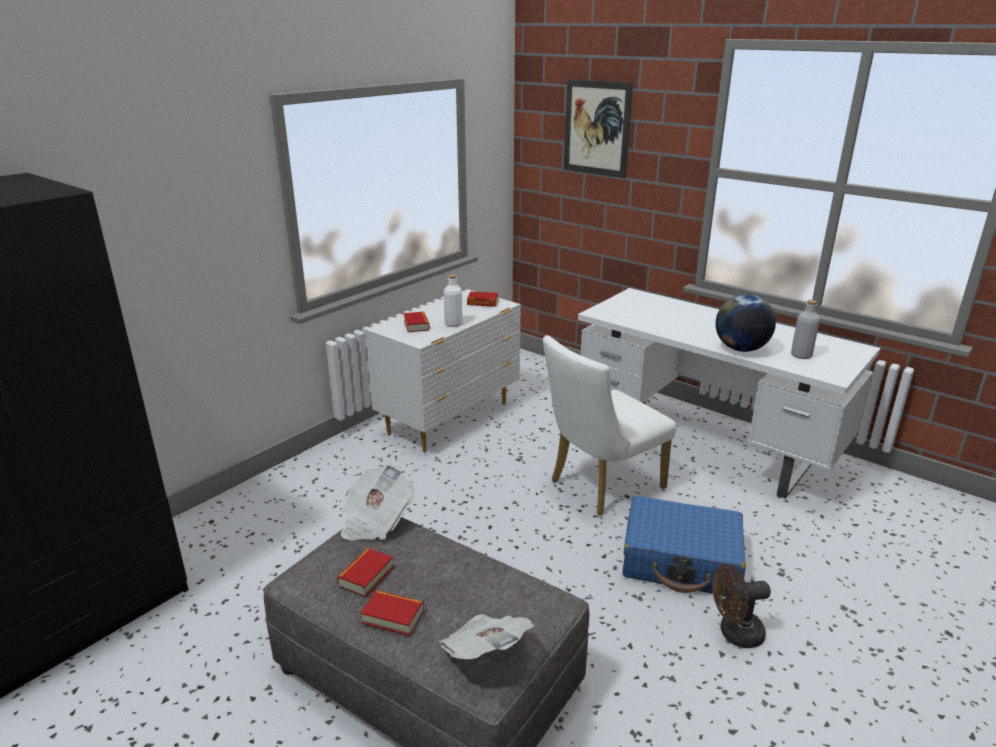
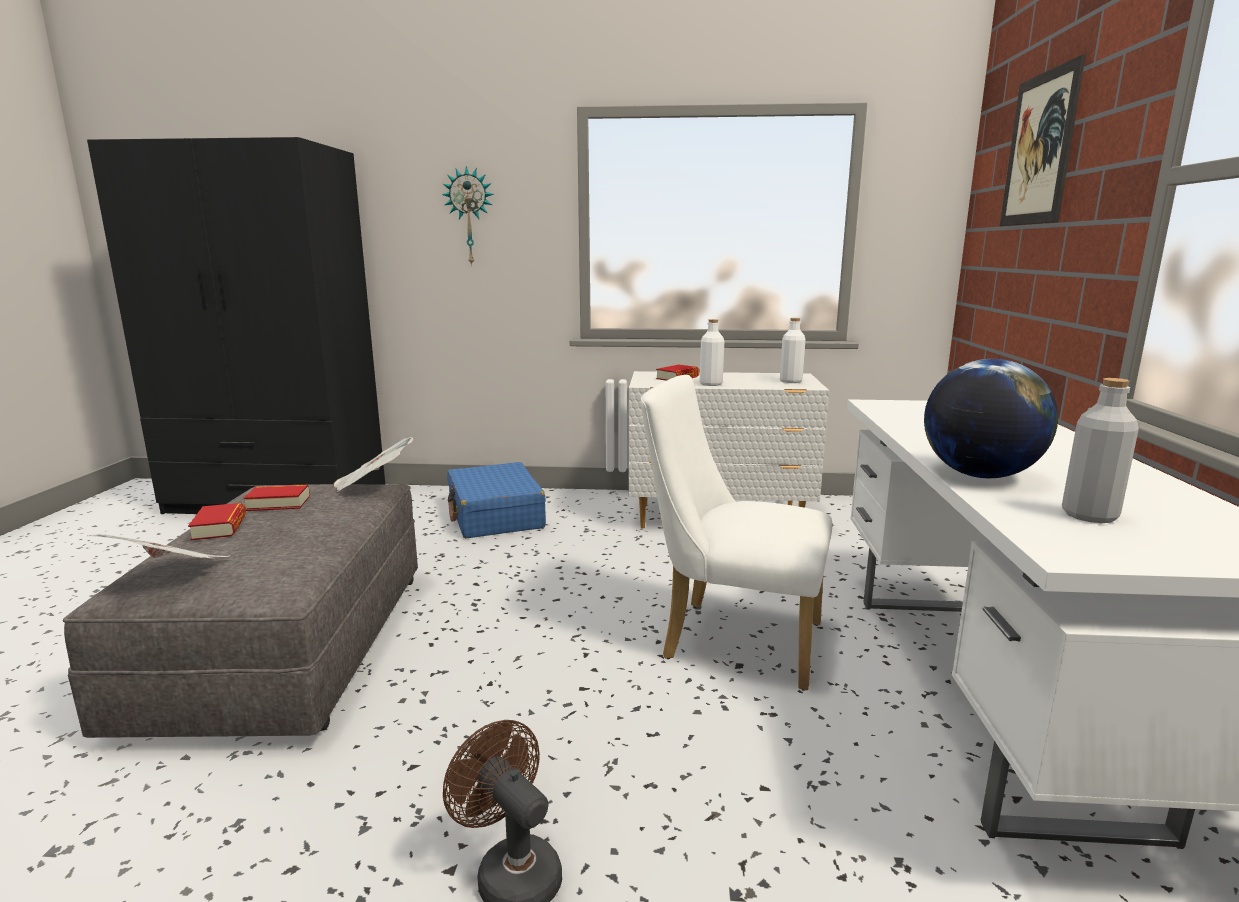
camera: 55 degrees right, 10 degrees down
(182, 222) = (470, 217): none -> wall clock
(482, 302) = (791, 381): book -> white bottle
(681, 560) = (645, 759): blue suitcase -> blue suitcase (495, 515)

